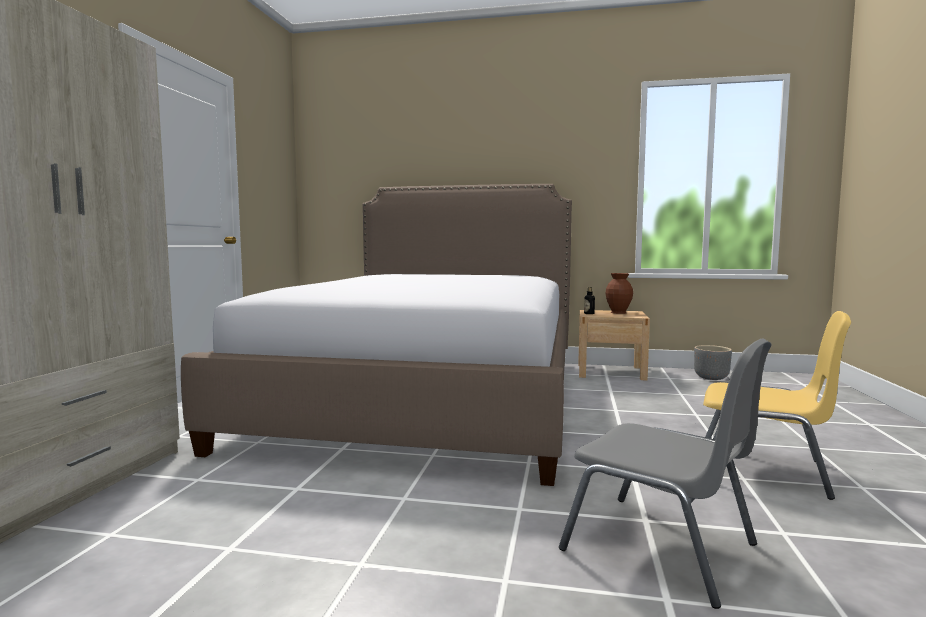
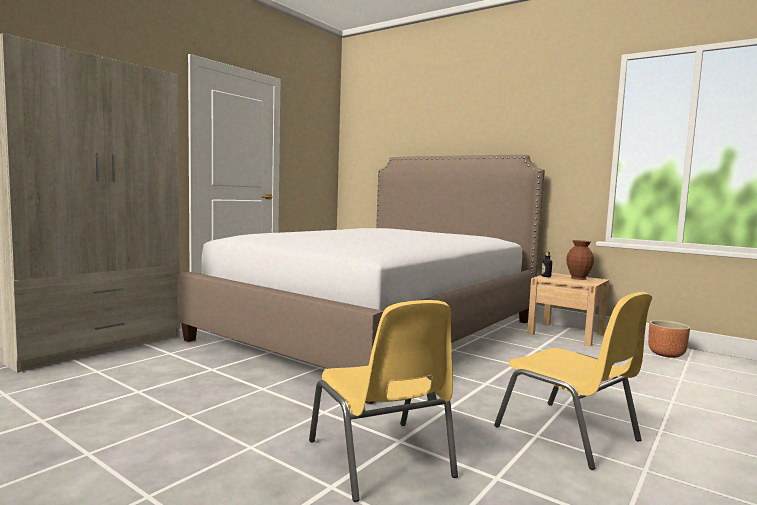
camera: 25 degrees right, 0 degrees up
(662, 548) = (381, 459): grey chair -> yellow chair
(711, 377) = (666, 354): grey planter -> brown planter

